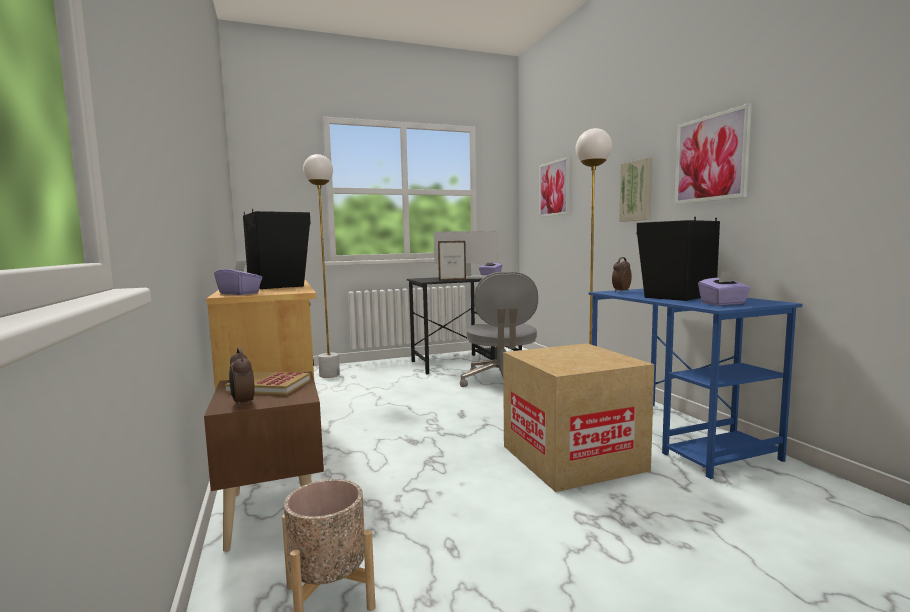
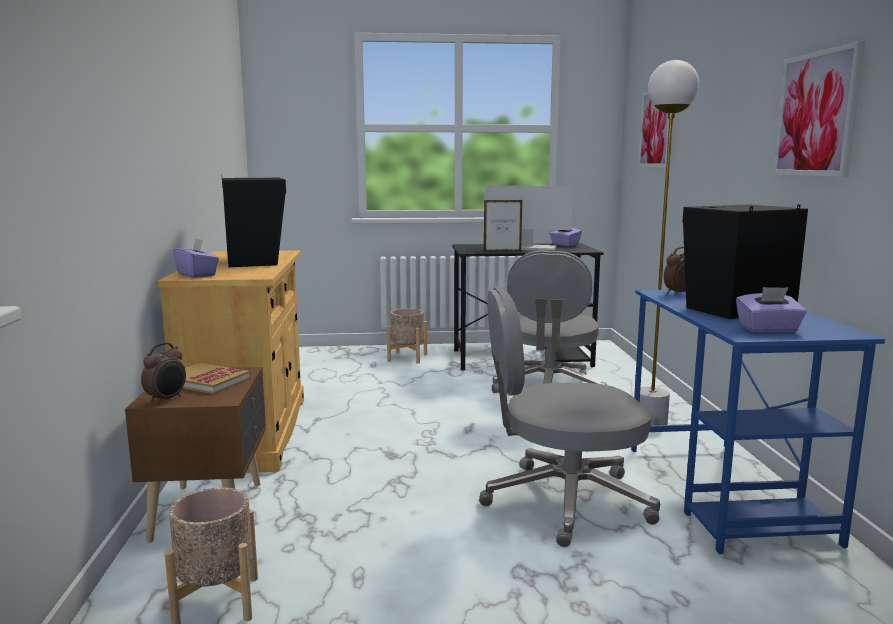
camera: 15 degrees right, 5 degrees up
(242, 404) = (167, 399): alarm clock -> alarm clock turned 135 degrees counterclockwise
(329, 375) = (347, 360): white floor lamp -> none
(378, 369) = (407, 358): none -> beige planter
(572, 458) = (563, 501): cardboard box -> grey office chair
(637, 191) = (739, 147): picture -> none

